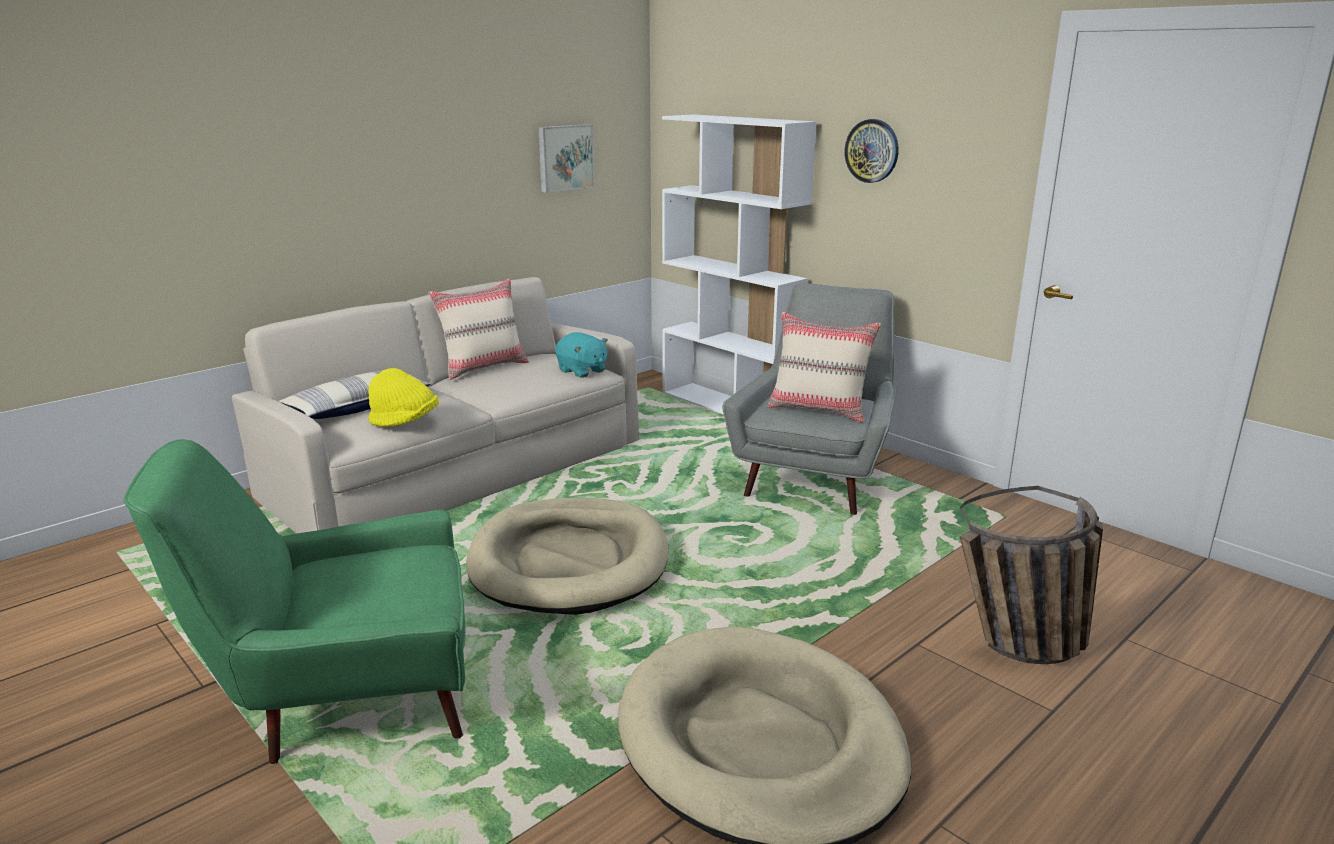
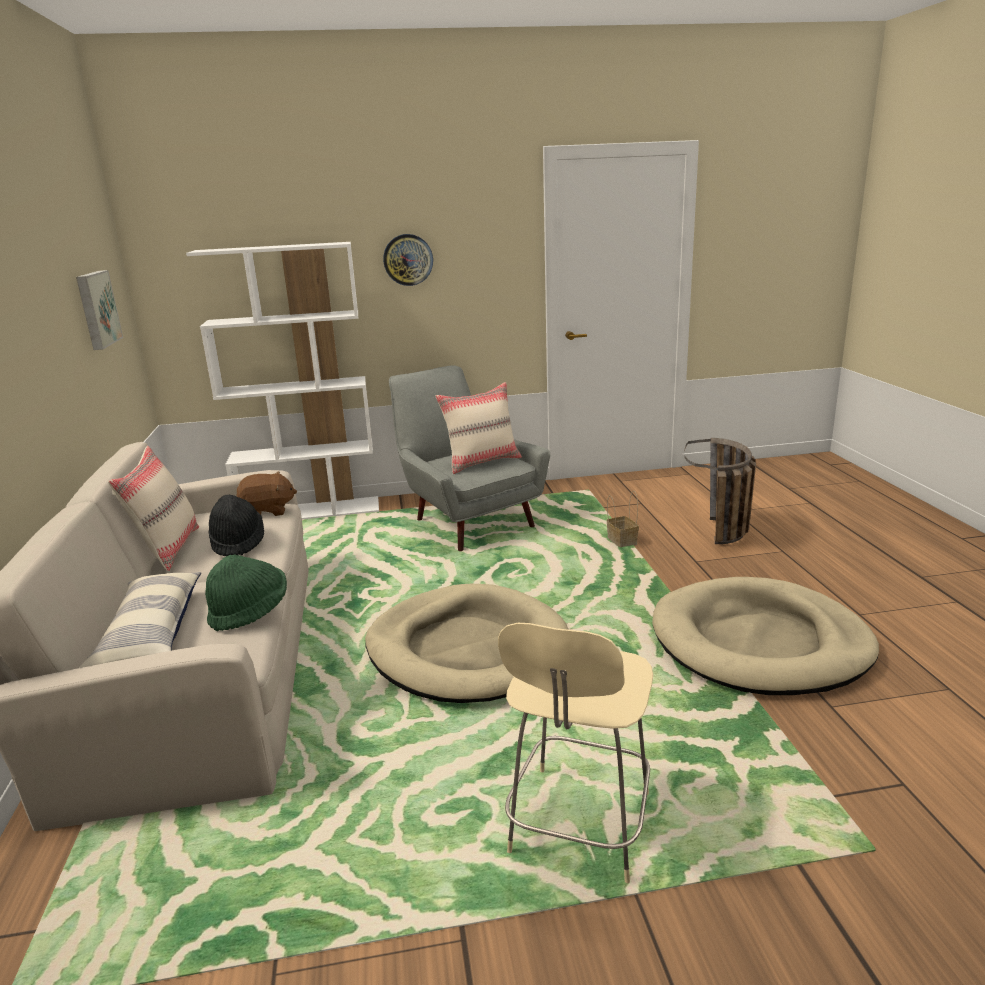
camera: 55 degrees left, 0 degrees up
(347, 702) = (579, 827): green armchair -> beige stool
(405, 422) = (250, 612): yellow hat -> green hat
(513, 381) = (238, 542): none -> black hat
(582, 371) = (267, 511): turquoise plush toy -> brown plush toy
(898, 577) = (621, 541): none -> basket

